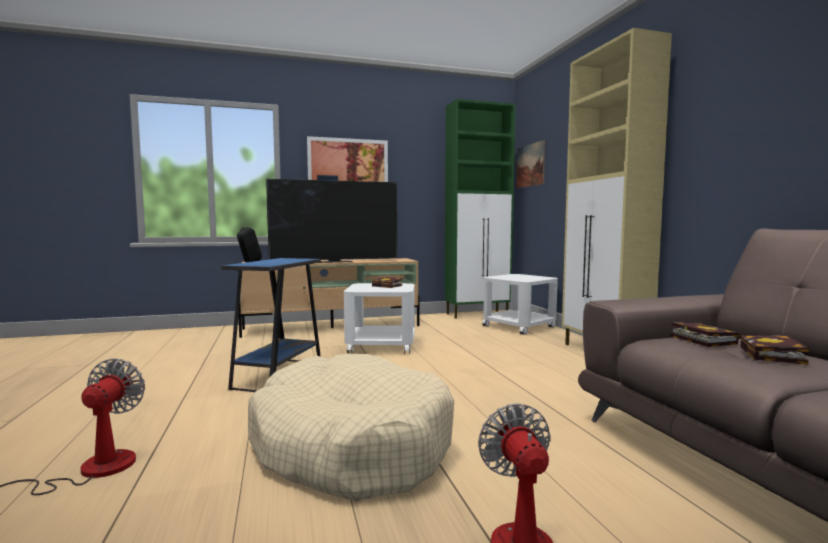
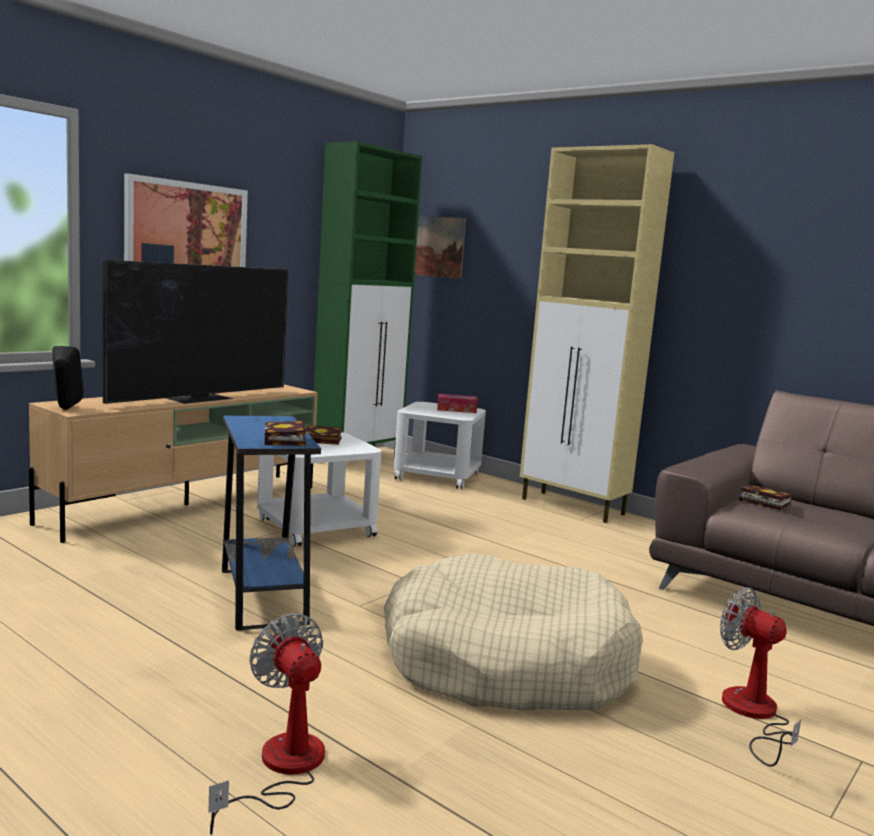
camera: 35 degrees left, 5 degrees up
(532, 277) = (456, 409): none -> tissue box
(774, 356) = (826, 514): book -> book (285, 440)

